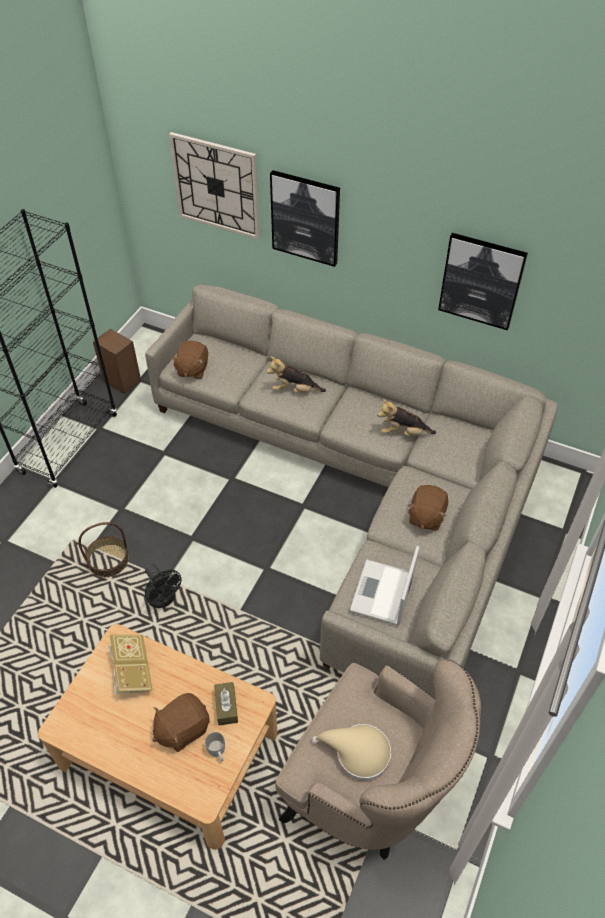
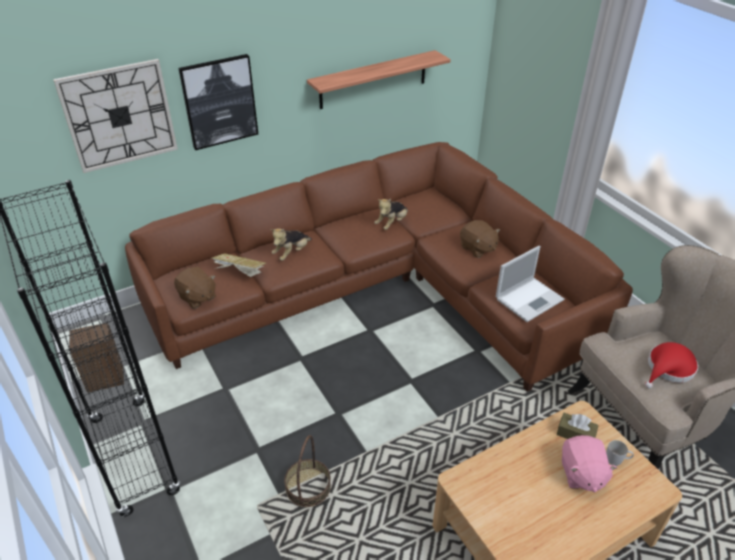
camera: 55 degrees left, 10 degrees down
(131, 671) = (500, 485): book -> book (240, 272)
(163, 599) = (386, 464): black fan -> none
(182, 728) = (581, 474): brown plush toy -> pink plush toy
(357, 753) = (668, 369): beige hat -> red hat
(364, 485) = (382, 290): grey sofa -> brown sofa
(382, 594) = (530, 298): laptop -> laptop turned 90 degrees counterclockwise
(481, 281) = (373, 79): picture -> shelf

